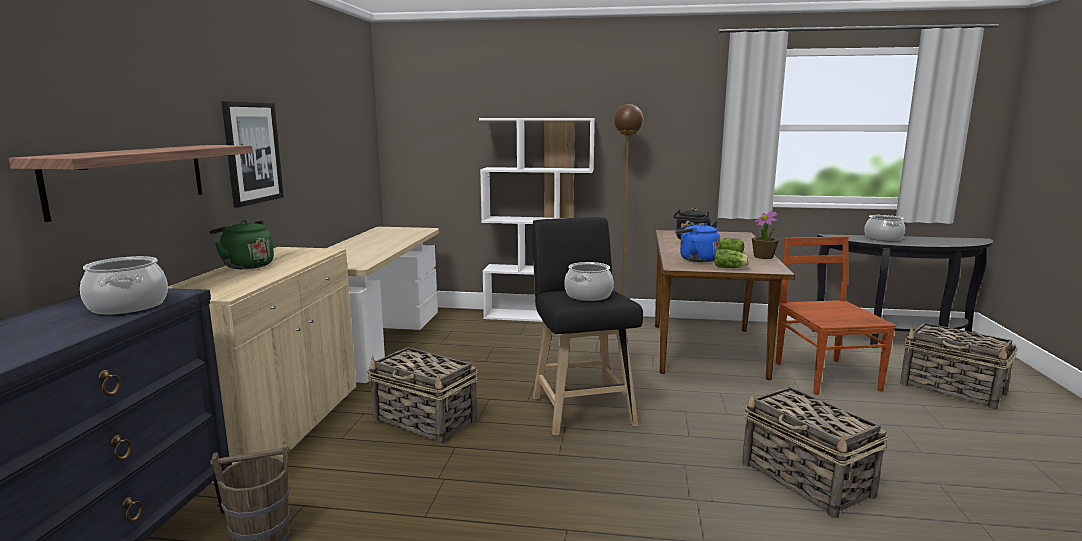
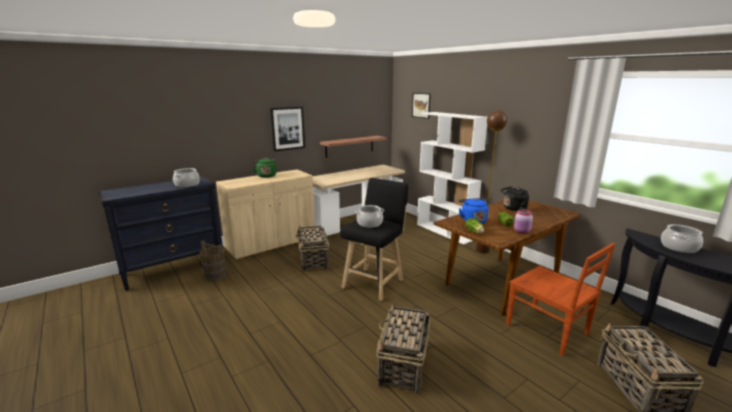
camera: 45 degrees right, 5 degrees up
(130, 178) = (219, 139): shelf -> shelf (349, 146)
(452, 109) = (421, 105): none -> picture
(763, 257) = (522, 232): potted plant -> pink jar
(825, 375) = (548, 330): brown chair -> brown chair turned 105 degrees clockwise

